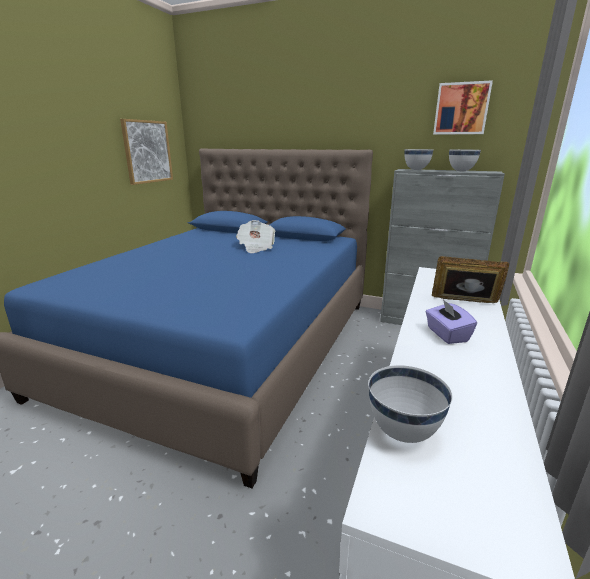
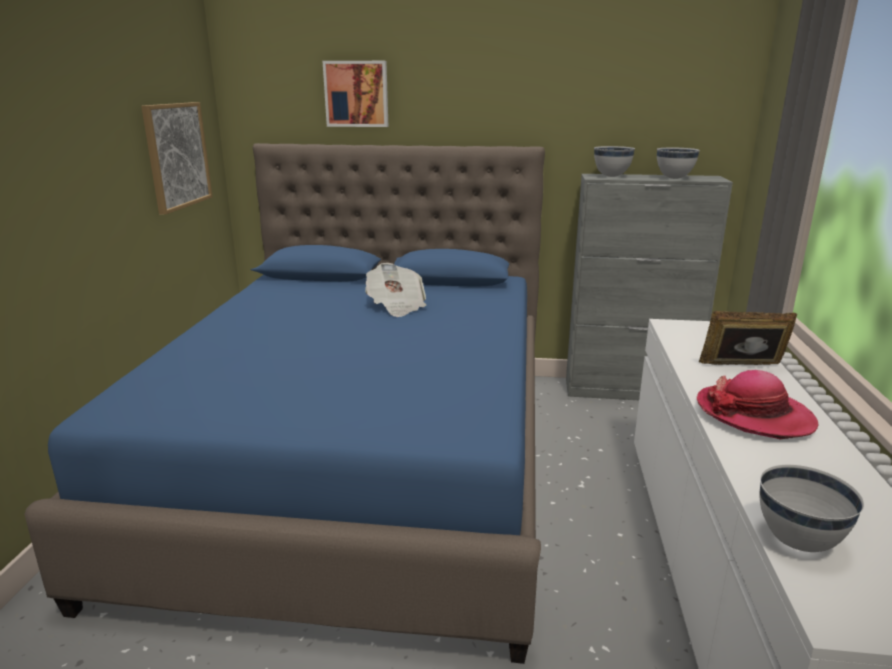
camera: 15 degrees left, 0 degrees up
(446, 334) = (754, 415): purple tissue box -> hat
(461, 109) = (665, 91): picture -> picture (357, 94)

